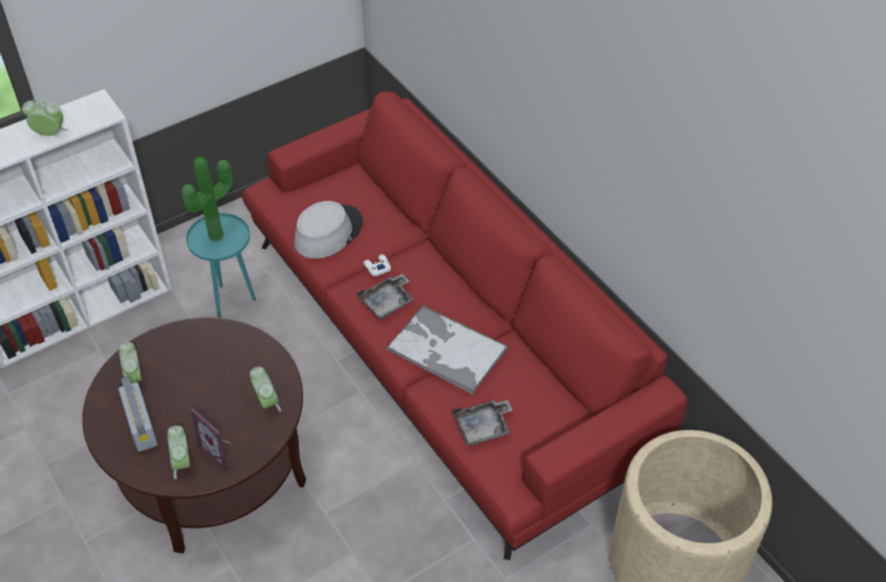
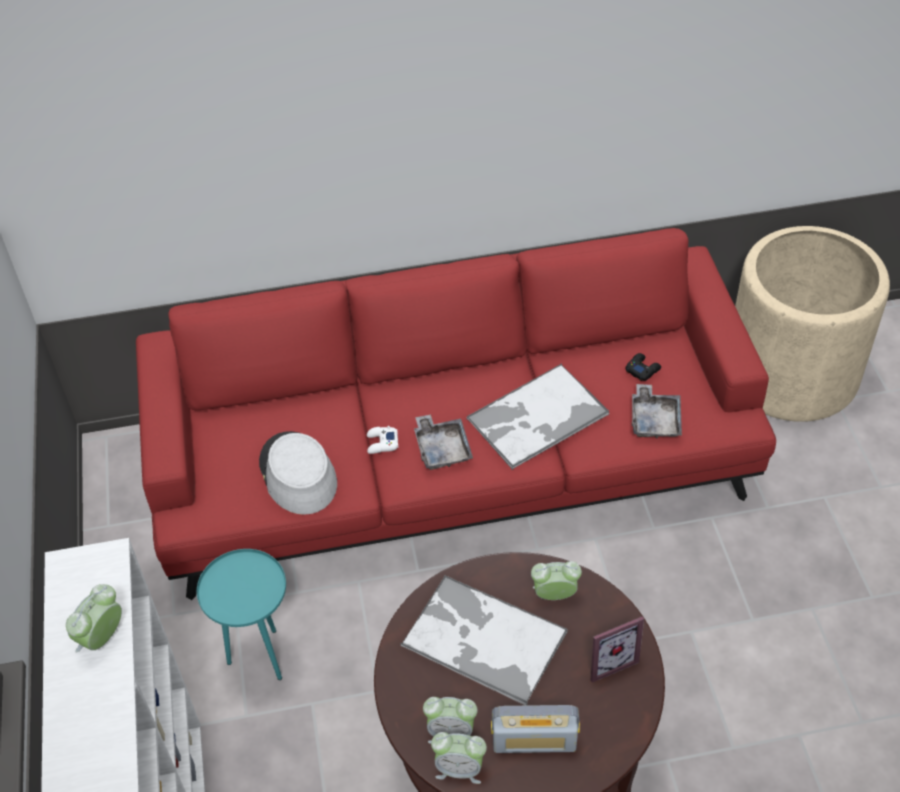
camera: 65 degrees left, 0 degrees up
(182, 463) = (610, 706): alarm clock -> alarm clock (459, 768)
(214, 372) = (482, 639): none -> tray
(218, 237) = (241, 587): potted plant -> none
(535, 404) = (642, 369): none -> black game controller

